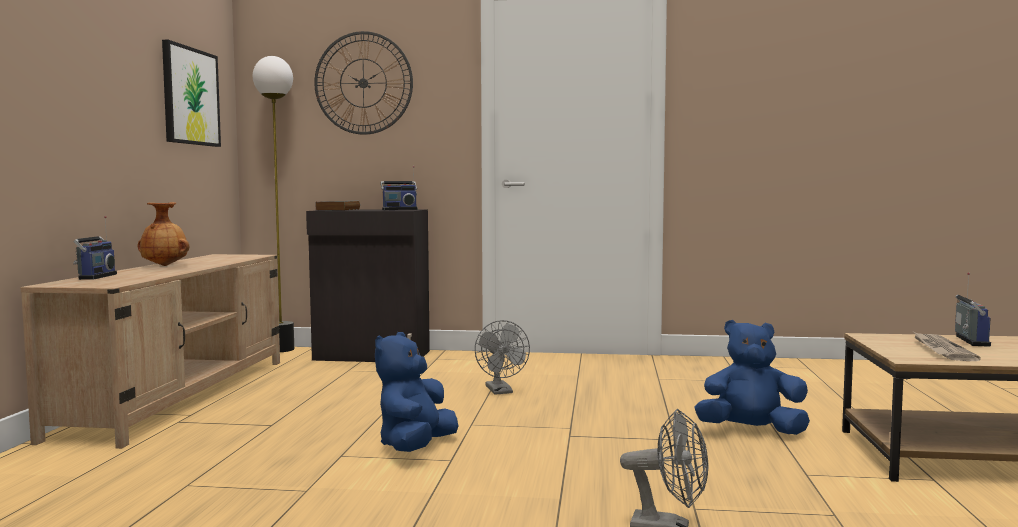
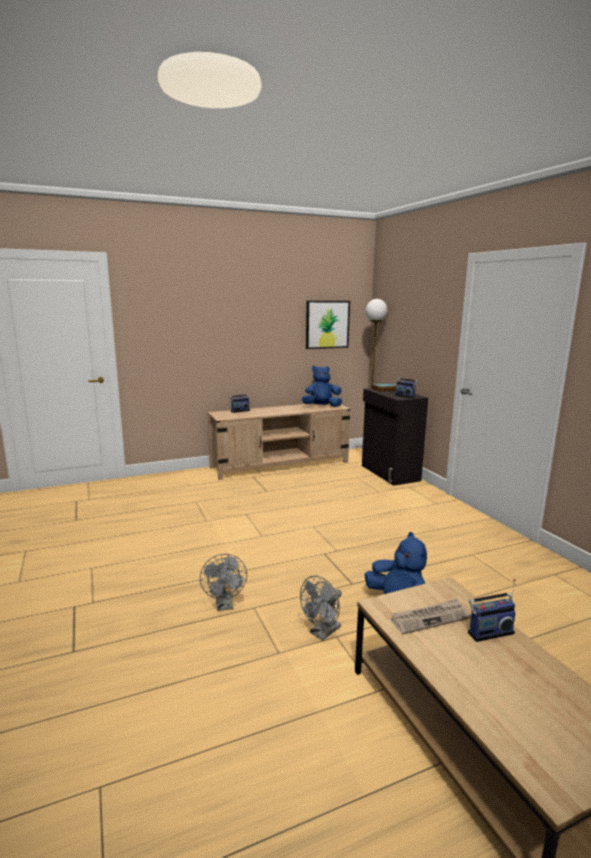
camera: 60 degrees right, 10 degrees up
(165, 265) = (283, 408): brown vase -> none
(363, 83) = (413, 315): wall clock -> none
(415, 447) = (269, 524): blue plush toy -> blue plush toy (321, 406)
(501, 391) = (374, 518): grey fan -> grey fan (322, 633)

